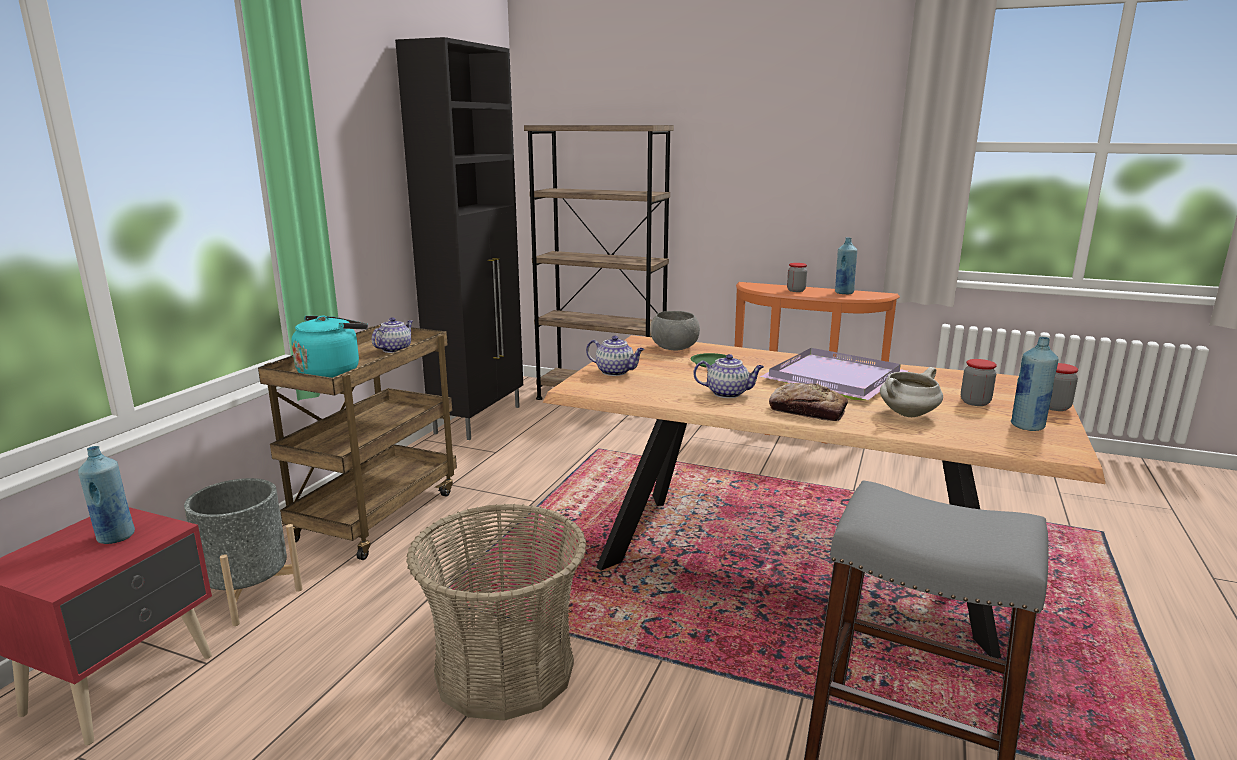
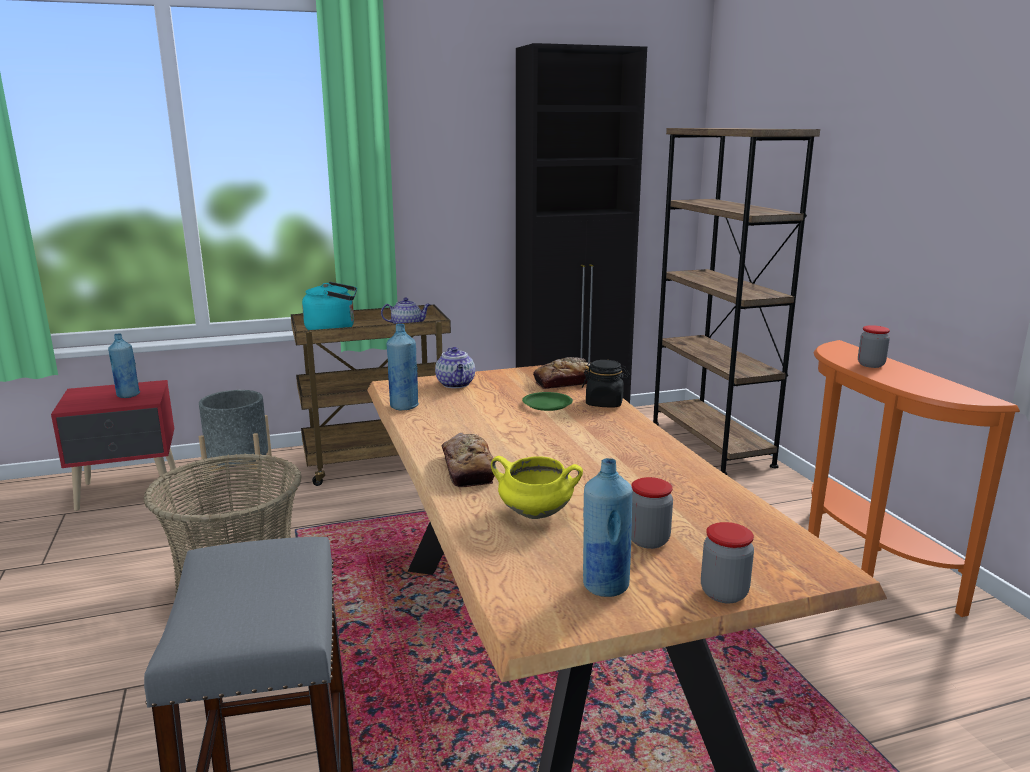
camera: 50 degrees right, 0 degrees up
(674, 348) = (567, 382): grey bowl -> bread
(728, 393) = (467, 430): teapot -> none
(735, 352) = (604, 403): none -> black jar
(833, 377) = (600, 456): purple tray -> none
(843, 293) = (928, 383): blue bottle -> blue bottle (404, 406)
(908, 414) = (534, 514): white cooking pot -> yellow cooking pot

